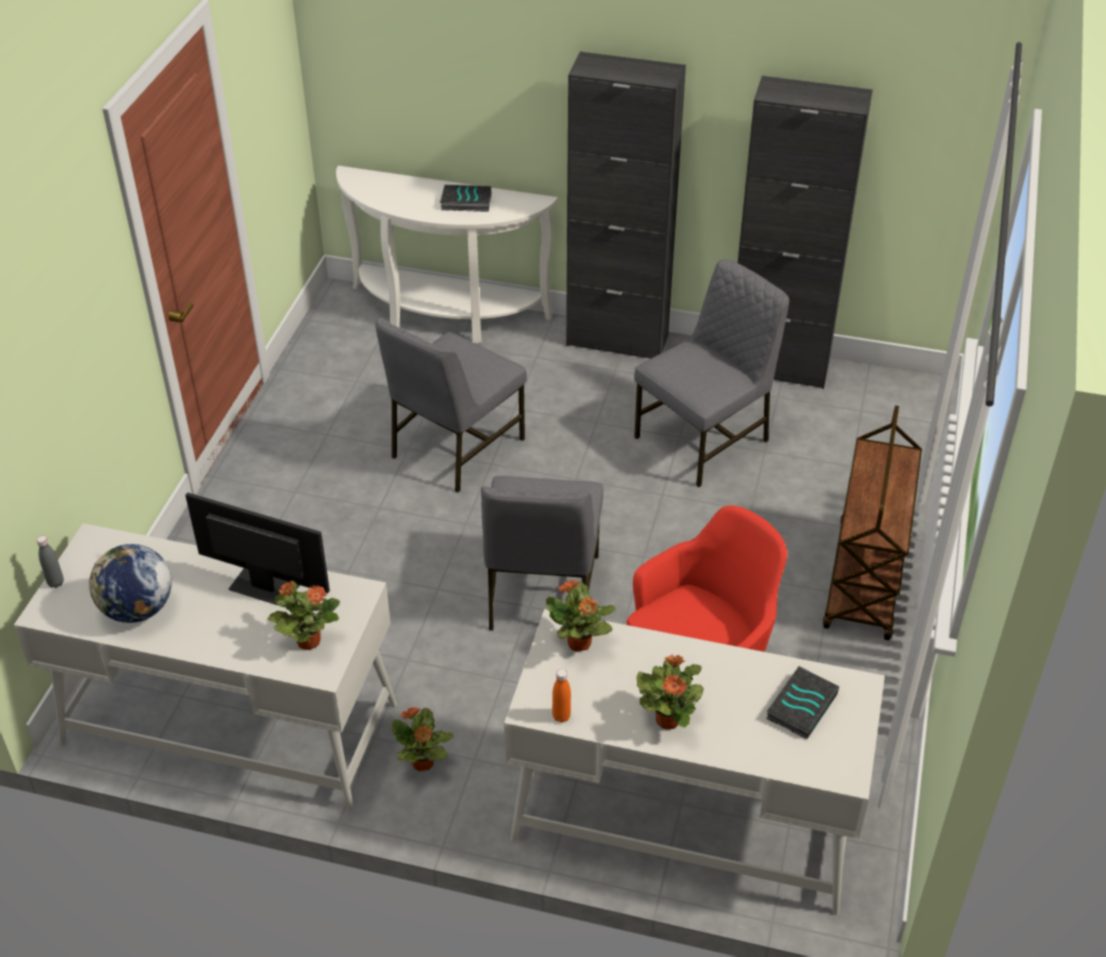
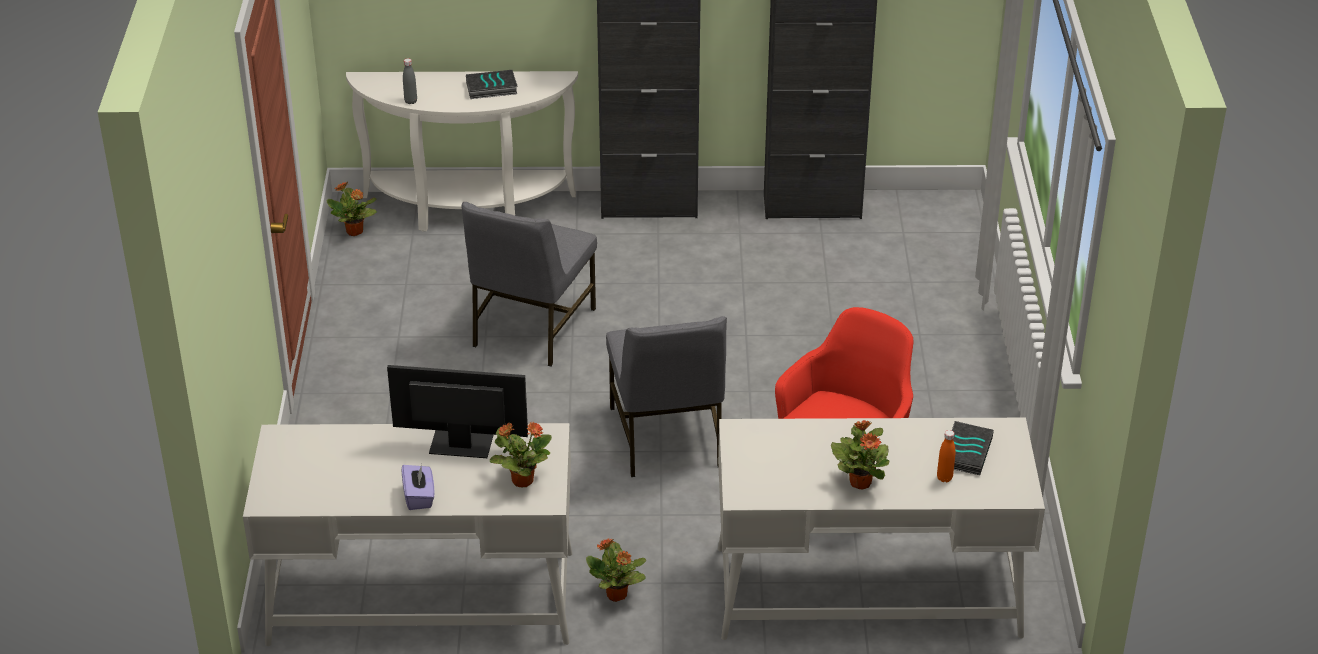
camera: 15 degrees left, 5 degrees down
(56, 582) = (263, 476): grey bottle -> grey bottle (411, 101)
(137, 610) = (353, 484): globe -> none
(196, 639) = (419, 497): none -> purple tissue box
(561, 716) = (770, 496): orange bottle -> orange bottle (944, 478)
(579, 644) = (761, 440): potted plant -> potted plant (355, 232)
(705, 439) = (767, 281): grey chair -> none
(865, 582) = (956, 376): brown cart -> none

